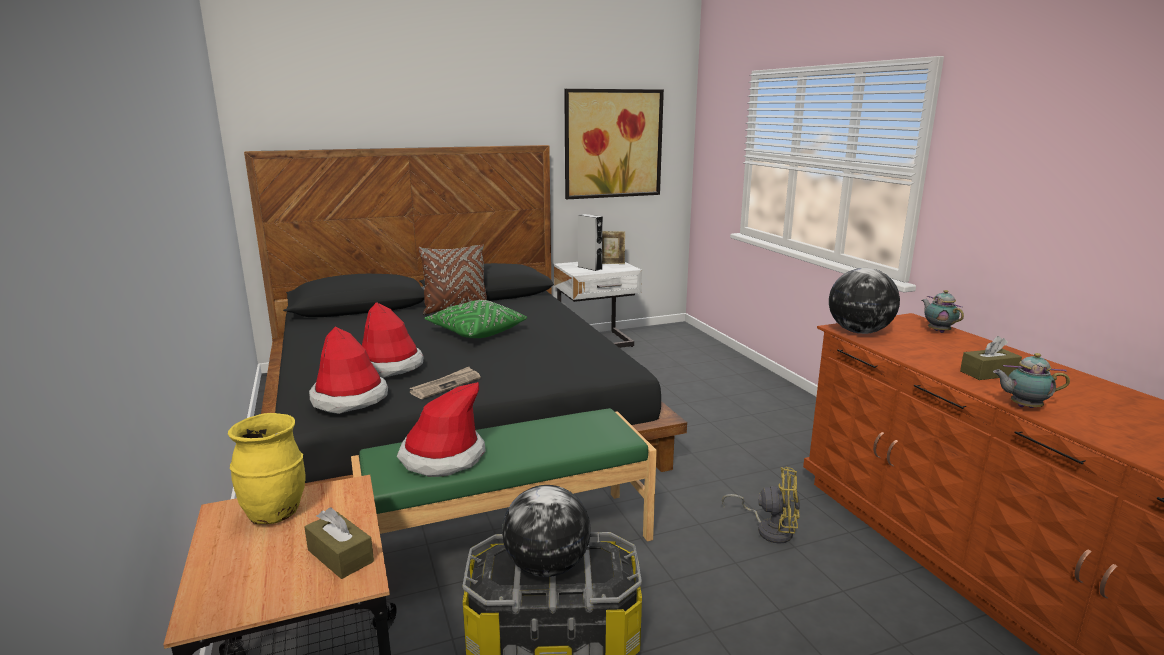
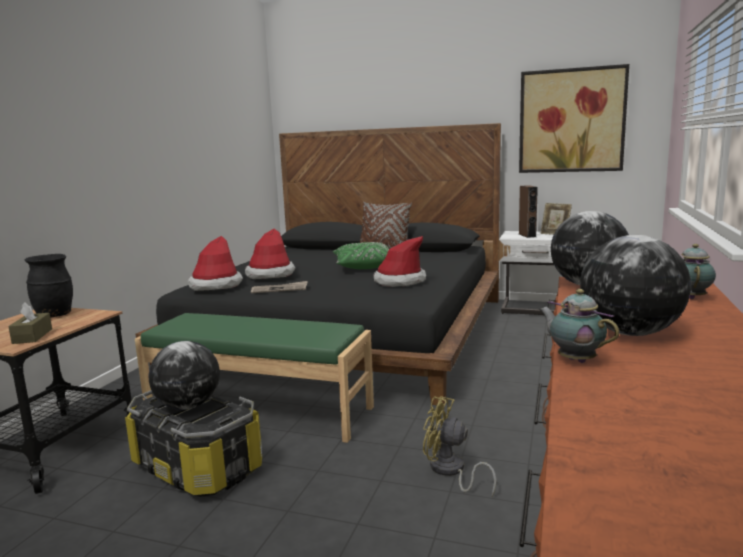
camera: 40 degrees right, 5 degrees down
(275, 513) = (55, 315): yellow vase -> black vase
(442, 457) = (209, 325): hat -> hat (399, 281)
(590, 268) = (527, 235): grey speaker -> brown speaker
(769, 529) = (450, 471): yellow fan -> yellow fan turned 150 degrees clockwise
(988, 373) = (630, 333): brown tissue box -> globe

